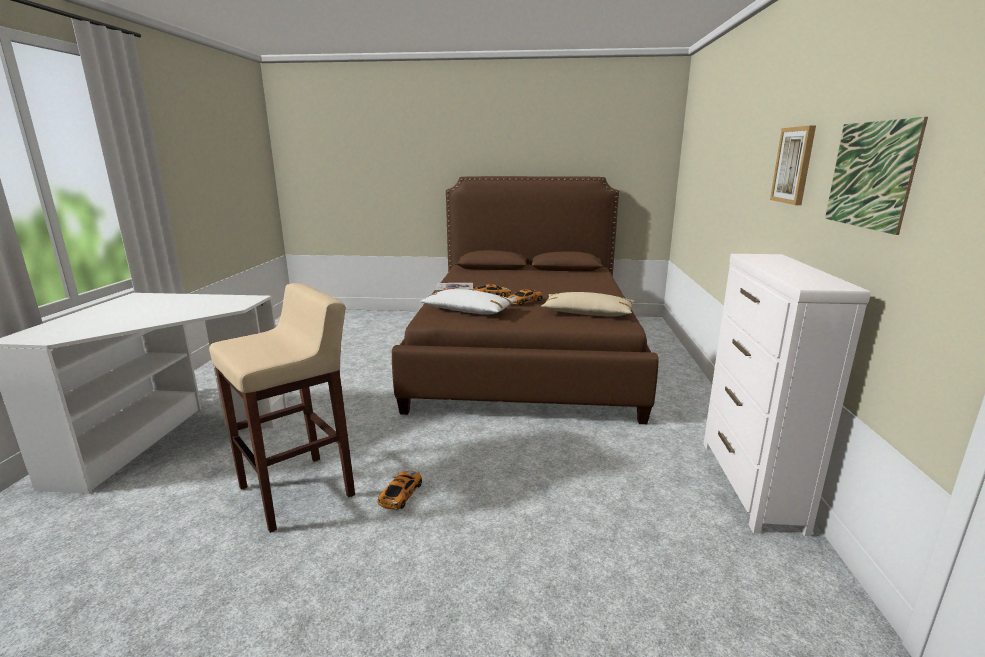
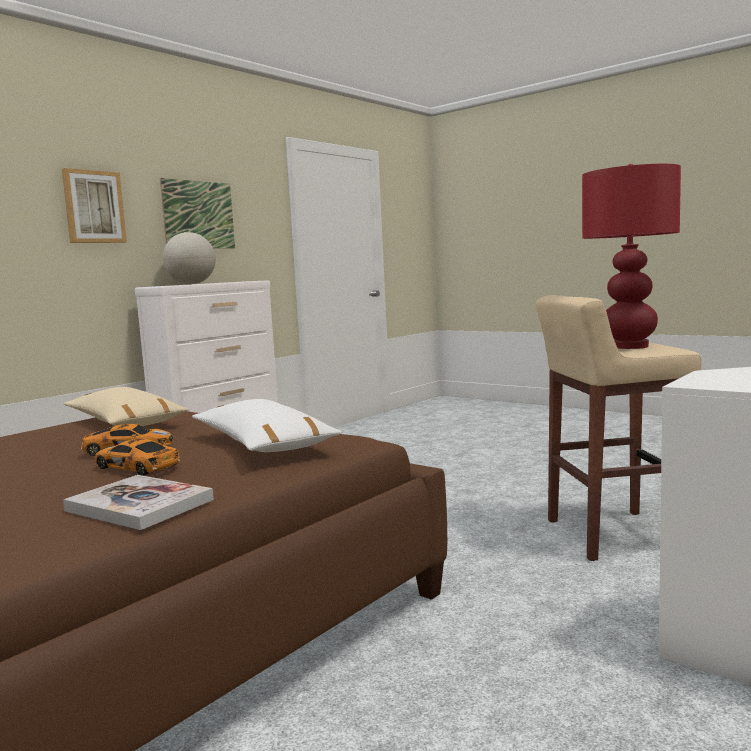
camera: 145 degrees left, 10 degrees down
(261, 346) = (630, 346): none -> red table lamp
(400, 494) = (500, 513): toy car -> none
(786, 265) = (191, 284): none -> globe

